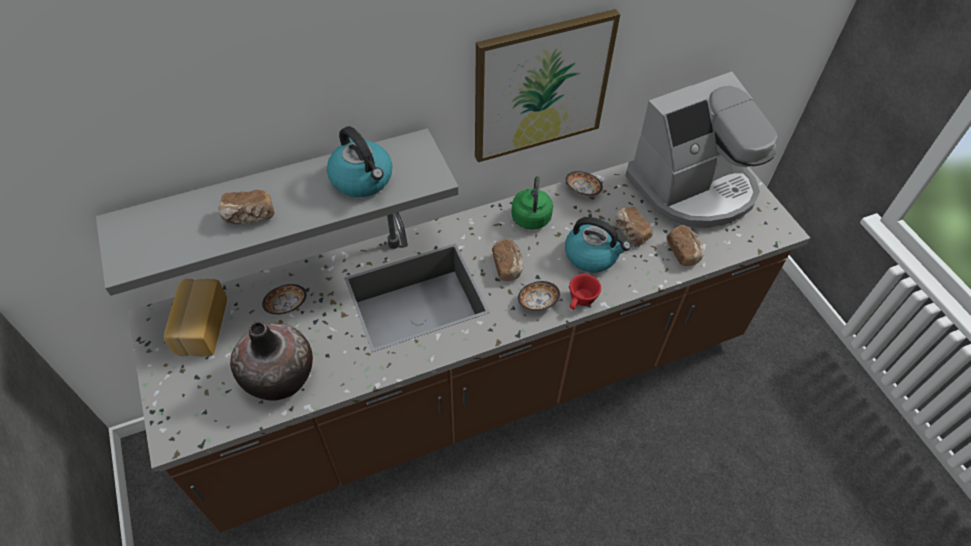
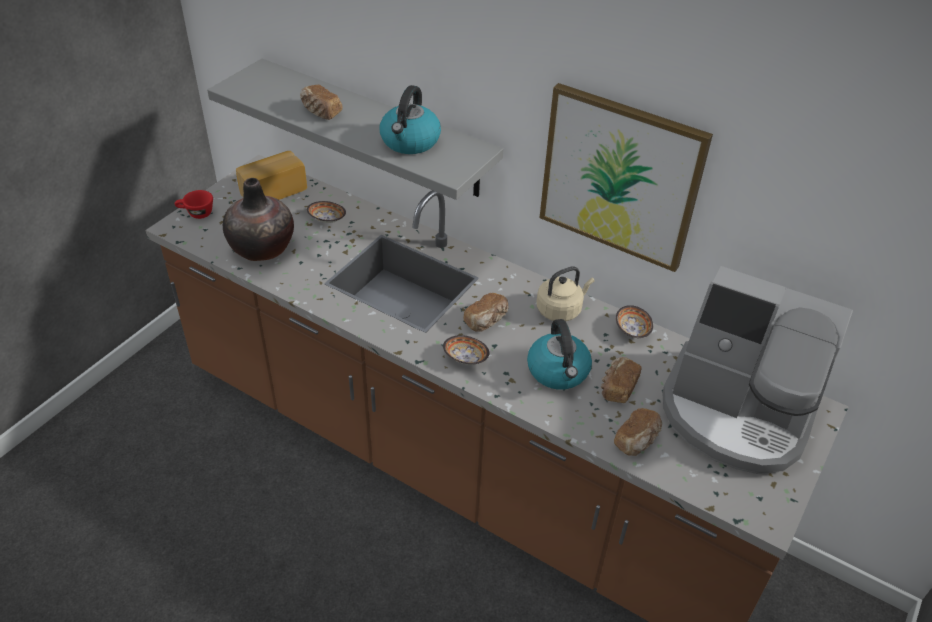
camera: 55 degrees right, 10 degrees down
(531, 216) = (561, 310): green kettle -> beige kettle
(580, 301) = (495, 387): red cup -> red cup (196, 214)

